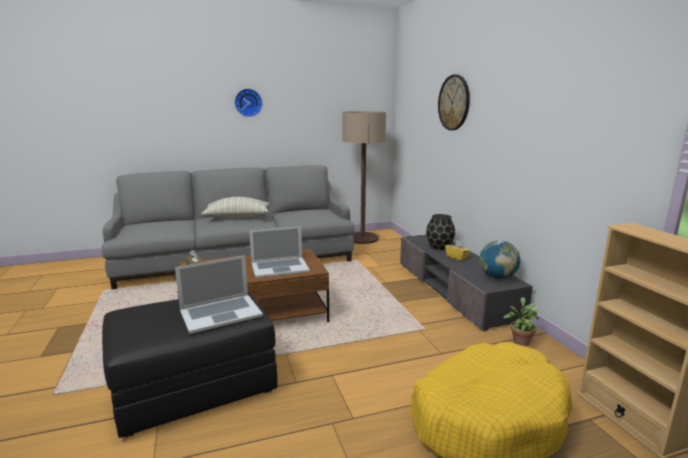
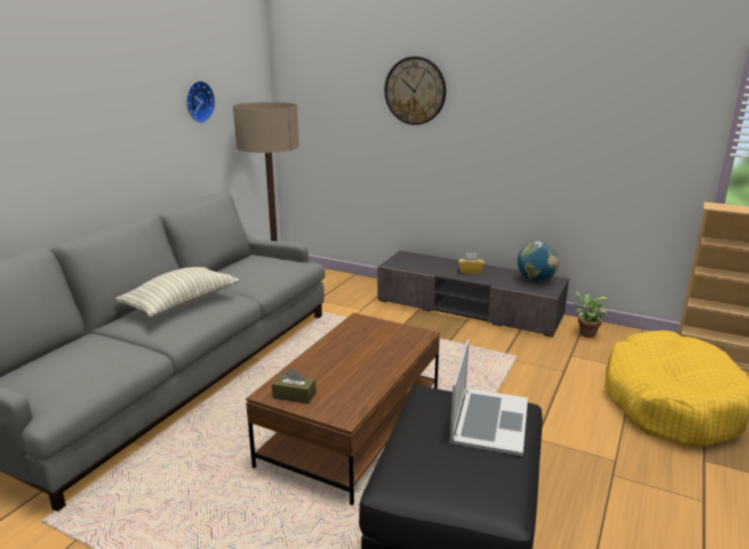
camera: 45 degrees left, 5 degrees up
(248, 102) = (103, 106): wall clock -> wall clock (198, 101)
(279, 267) = (382, 348): laptop -> none
(440, 247) = (435, 265): black vase -> none

